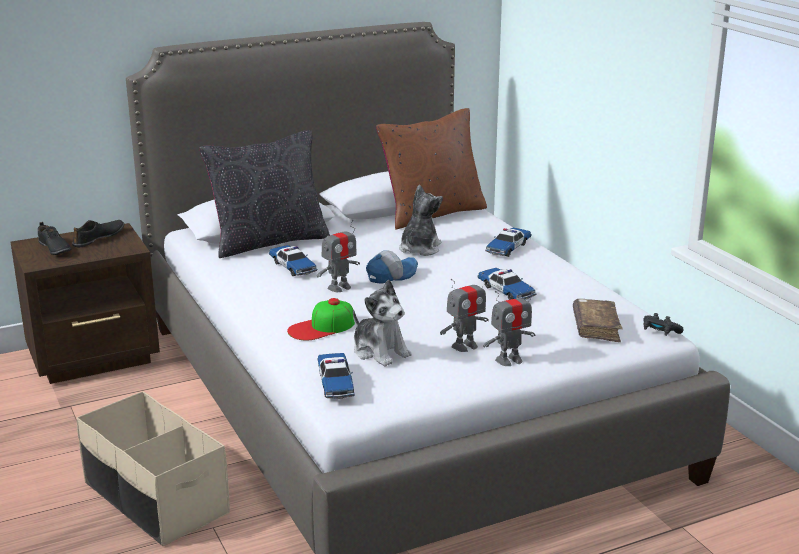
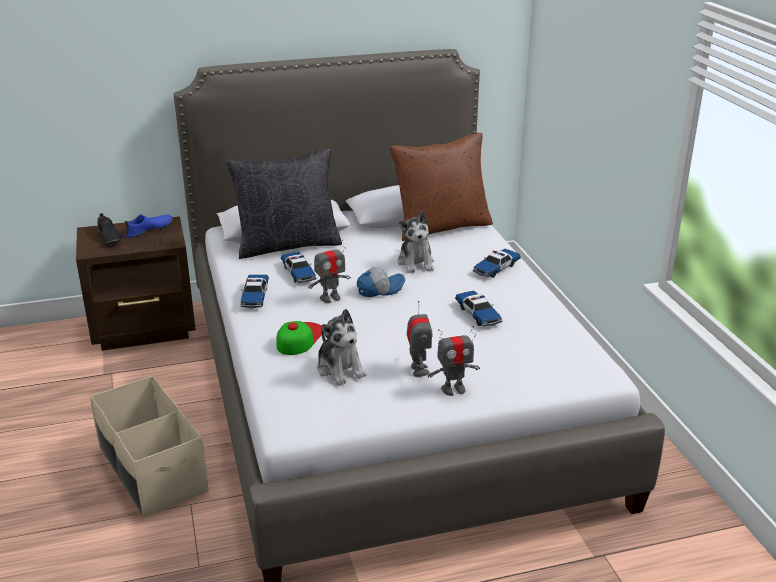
camera: 10 degrees right, 5 degrees up
(99, 238) = (149, 229): black shoe -> blue shoe
(321, 327) = (299, 338): cap -> cap turned 135 degrees clockwise
(335, 383) = (289, 398): toy car -> toy car (255, 296)
(419, 249) = (416, 263): plush toy -> plush toy turned 135 degrees clockwise
(464, 346) = (418, 370): toy robot -> toy robot turned 75 degrees counterclockwise
(596, 328) = (546, 362): brown book -> none
(660, 332) = (605, 372): black game controller -> none

